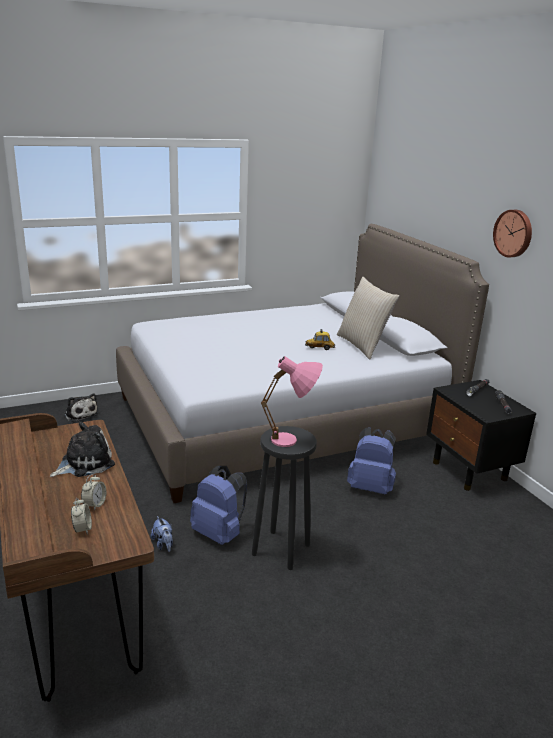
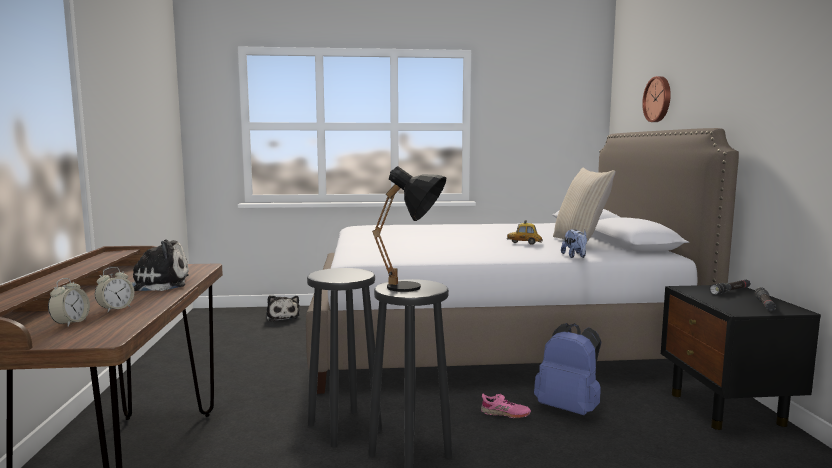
camera: 20 degrees right, 15 degrees down
(163, 544) = (272, 429): plush toy -> plush toy (575, 256)
(219, 533) = (345, 428): blue backpack -> black stool
(293, 441) = (415, 289): pink table lamp -> black table lamp
(329, 499) = (505, 414): none -> pink shoe
(514, 233) = (765, 77): wall clock -> wall clock (658, 99)

